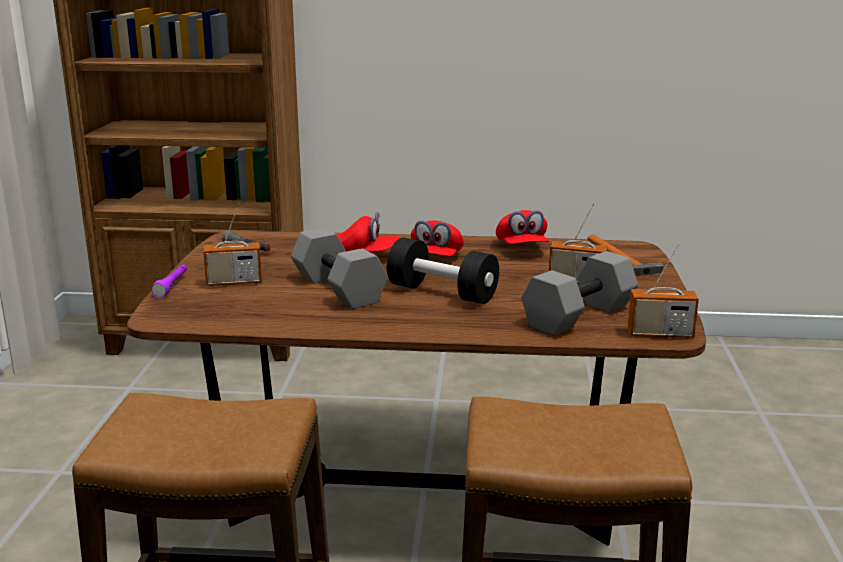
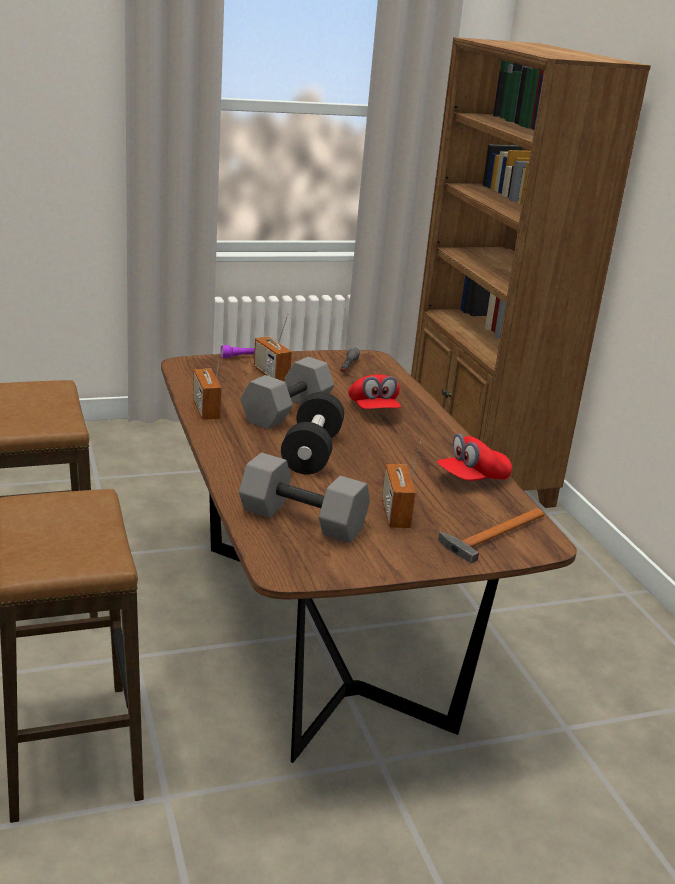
camera: 65 degrees right, 5 degrees up
(436, 260) = (395, 441): red cap -> none
(660, 334) = (283, 564): radio -> radio (206, 410)

